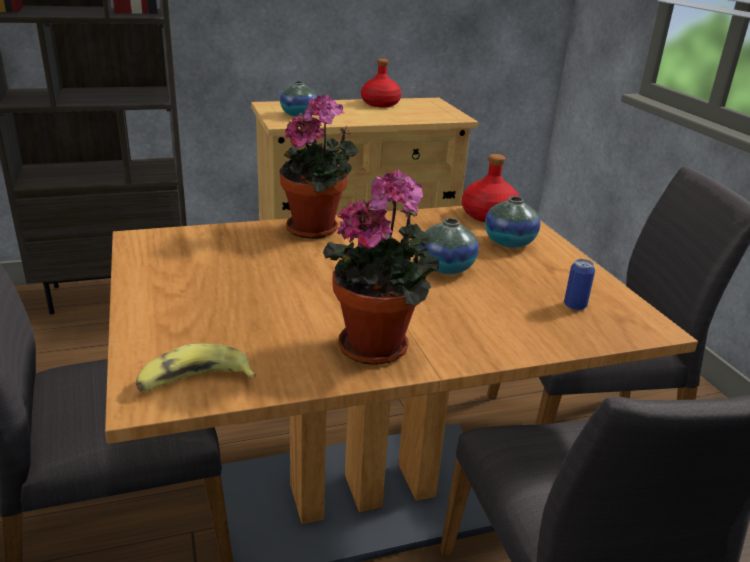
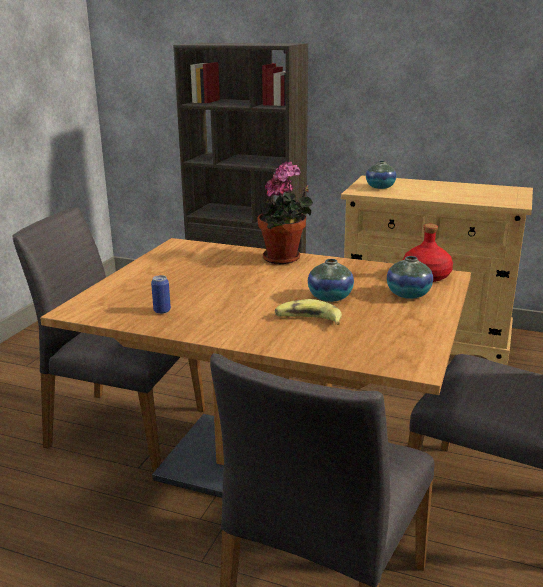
camera: 40 degrees right, 5 degrees down
(194, 381) = (101, 310): banana -> banana (308, 320)
(379, 345) = (213, 322): potted plant -> none
(380, 104) = (464, 187): red bottle -> none
(575, 305) = (382, 340): can -> can (162, 310)

